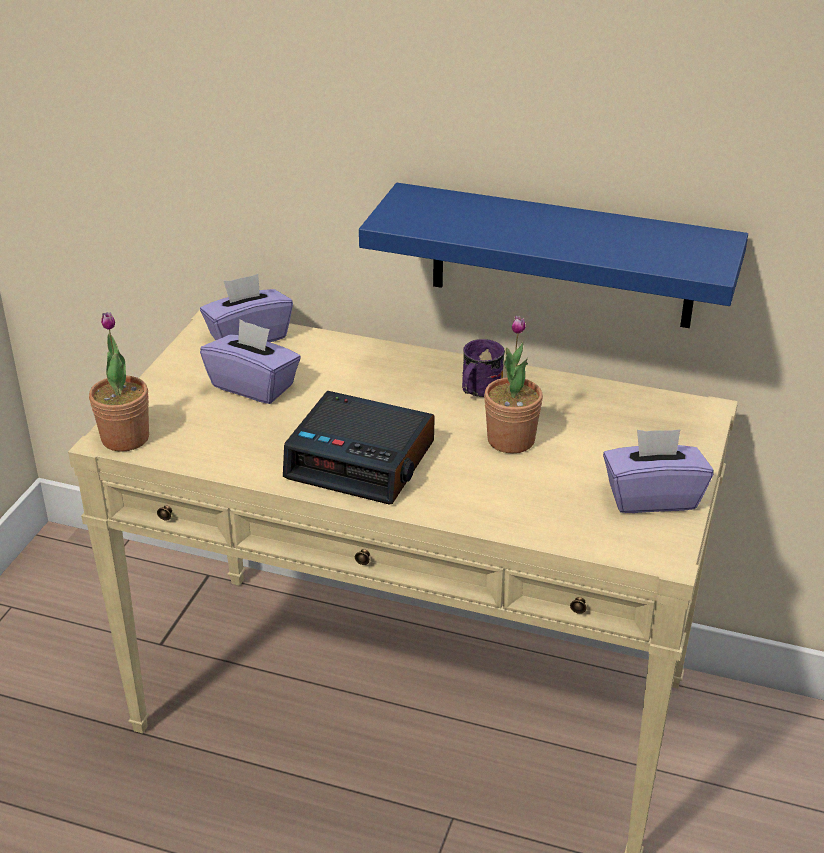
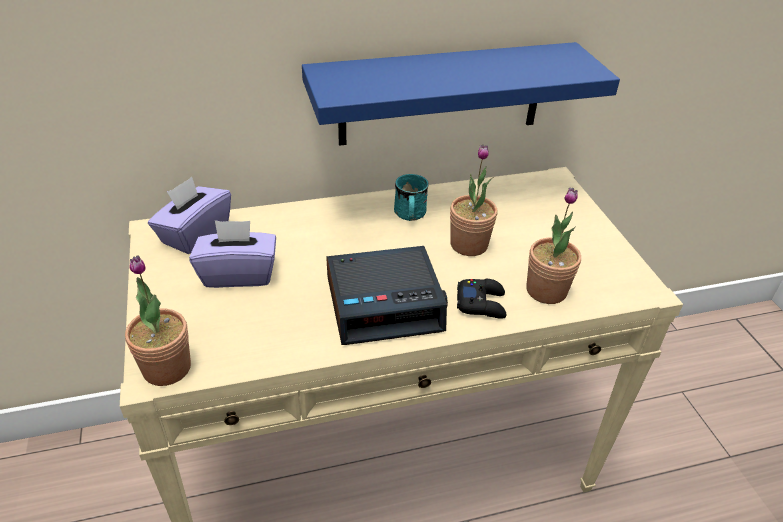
camera: 35 degrees left, 5 degrees up
(459, 496) = (481, 303): none -> black game controller
(477, 391) = (409, 216): purple mug -> turquoise mug
(544, 512) = (546, 290): none -> potted plant
(652, 497) = (594, 251): purple tissue box -> none

